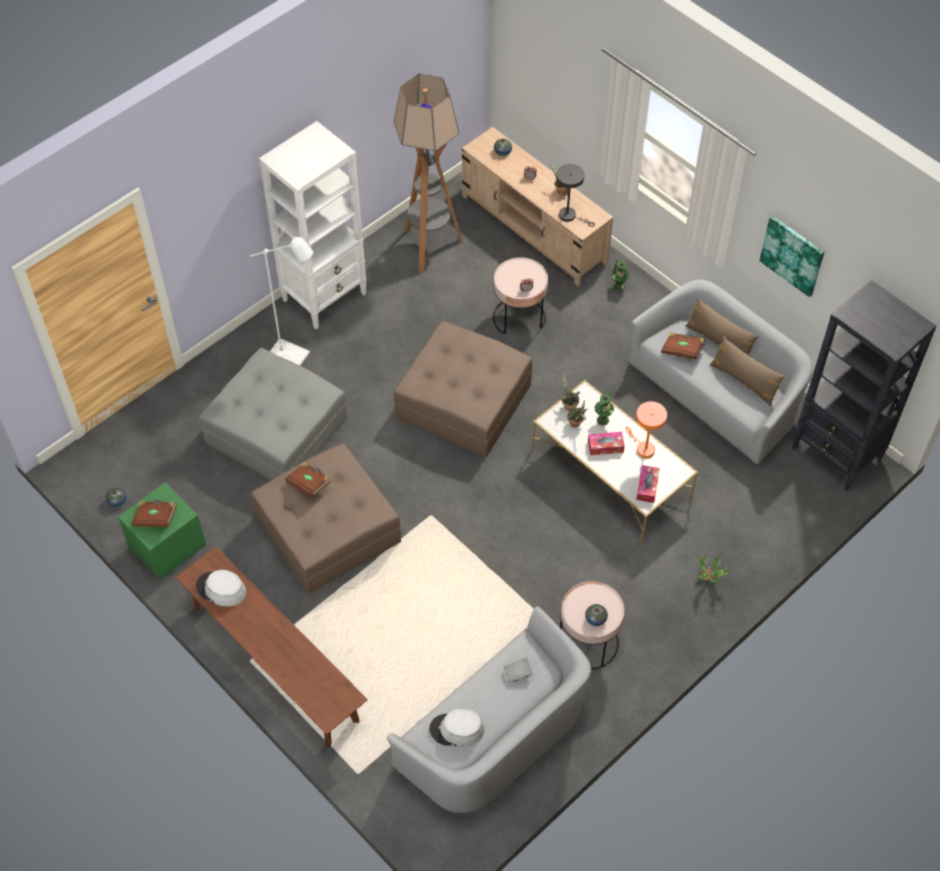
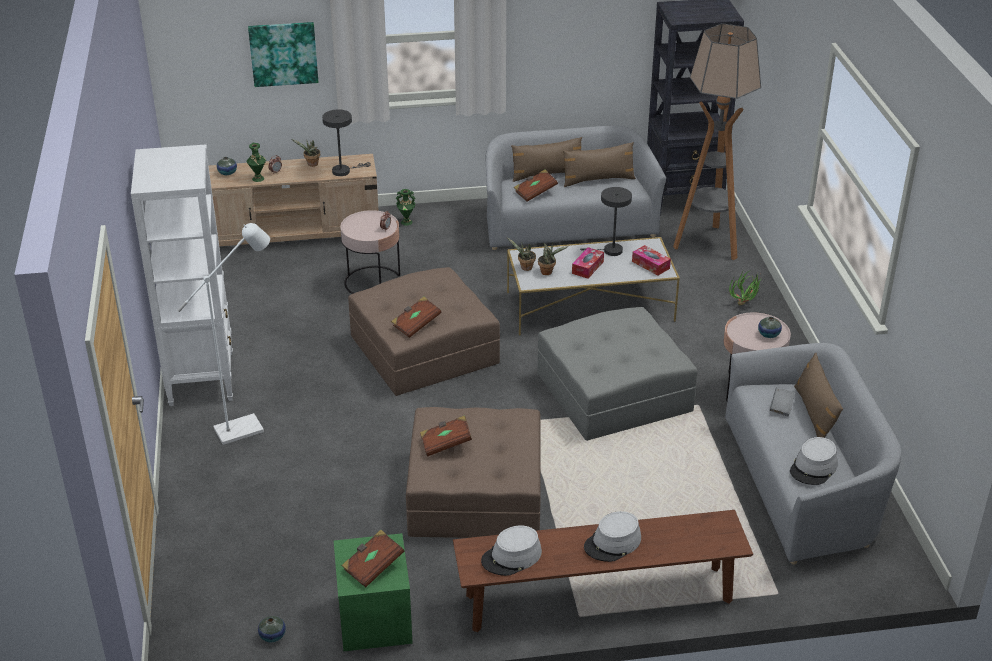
camera: 55 degrees left, 20 degrees down
(276, 641) = (613, 543): none -> grey hat
(277, 429) = (319, 476): grey ottoman -> grey ottoman (613, 391)
(430, 247) = (230, 295): floor lamp -> floor lamp (708, 244)
(435, 383) = (416, 324): none -> brown book
(526, 701) = (815, 415): none -> brown pillow
(602, 420) = (559, 258): green vase -> green vase (257, 178)
(643, 448) = (609, 251): orange table lamp -> grey table lamp
(792, 255) = (568, 46): picture -> picture (283, 53)

